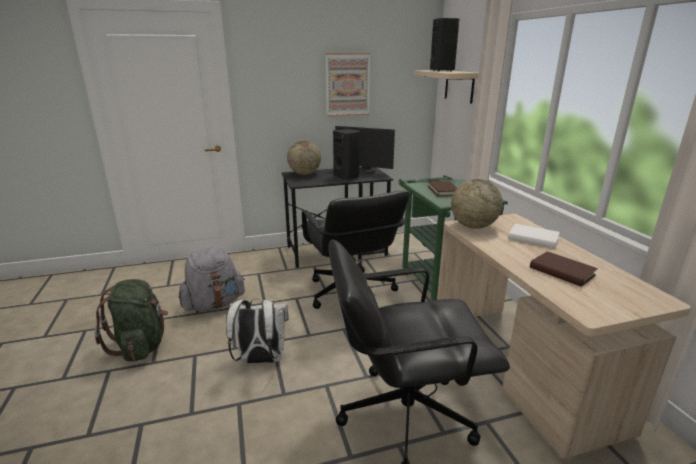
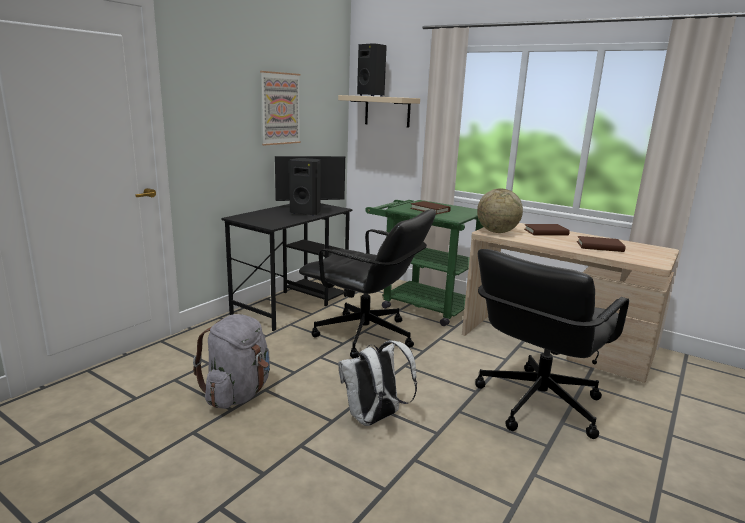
camera: 40 degrees left, 5 degrees down
(141, 345) = (217, 466): green backpack -> none
(304, 174) = (254, 216): globe -> none
(533, 239) = (546, 232): white book -> brown book

